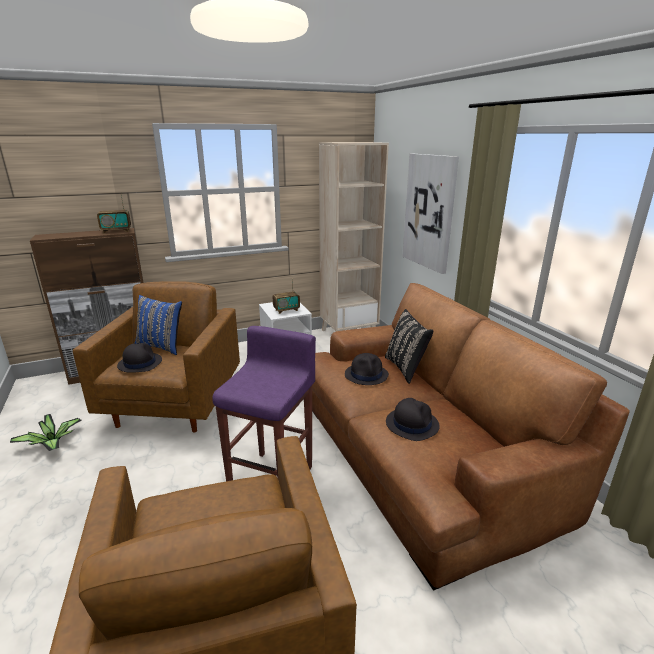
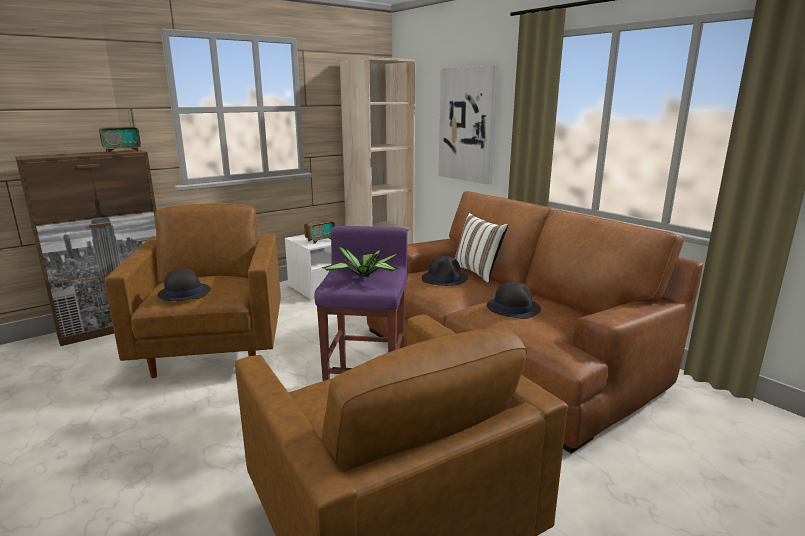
camera: 15 degrees left, 5 degrees down
(52, 443) = (75, 403): potted plant -> potted plant (365, 277)
(161, 346) = (199, 277): blue pillow -> none
(406, 368) = (478, 272): black pillow -> white pillow

